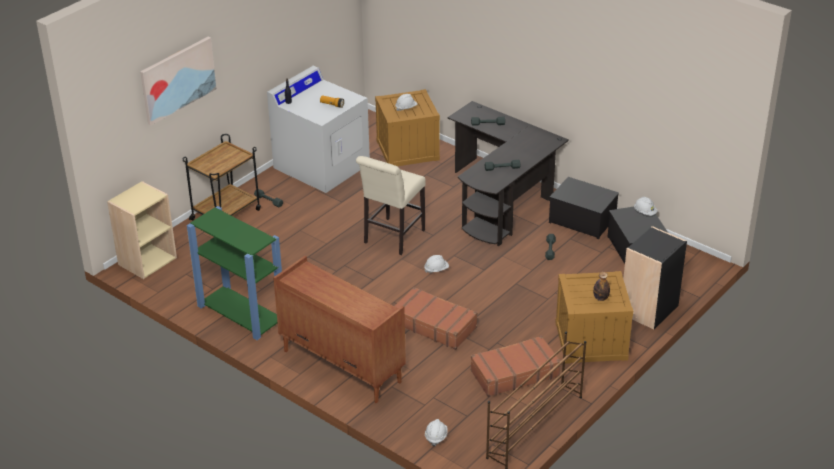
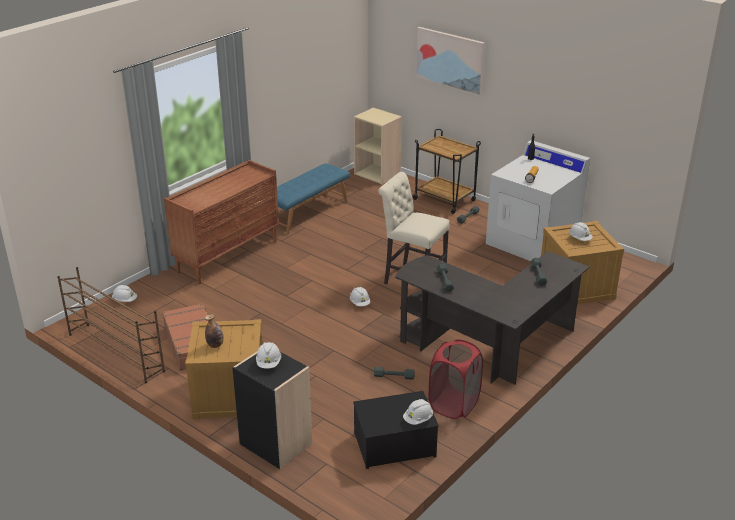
camera: 90 degrees right, 5 degrees down
(241, 312) = (307, 212): green bookcase -> blue bench
(434, 325) = (274, 301): brown suitcase -> none
(583, 220) = (454, 405): storage box -> red laundry basket
(652, 245) = (269, 363): none -> white hard hat

